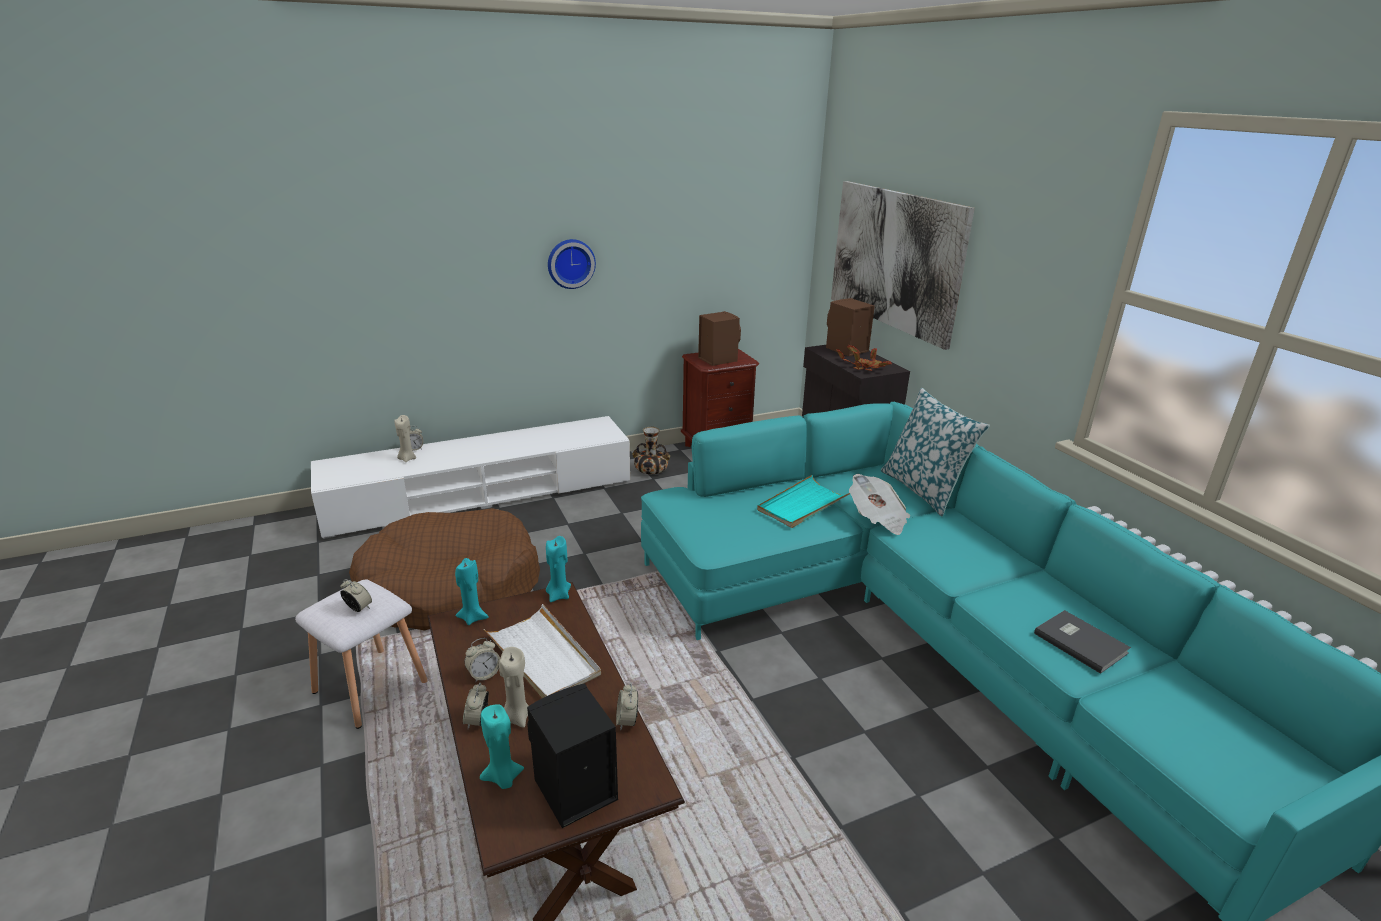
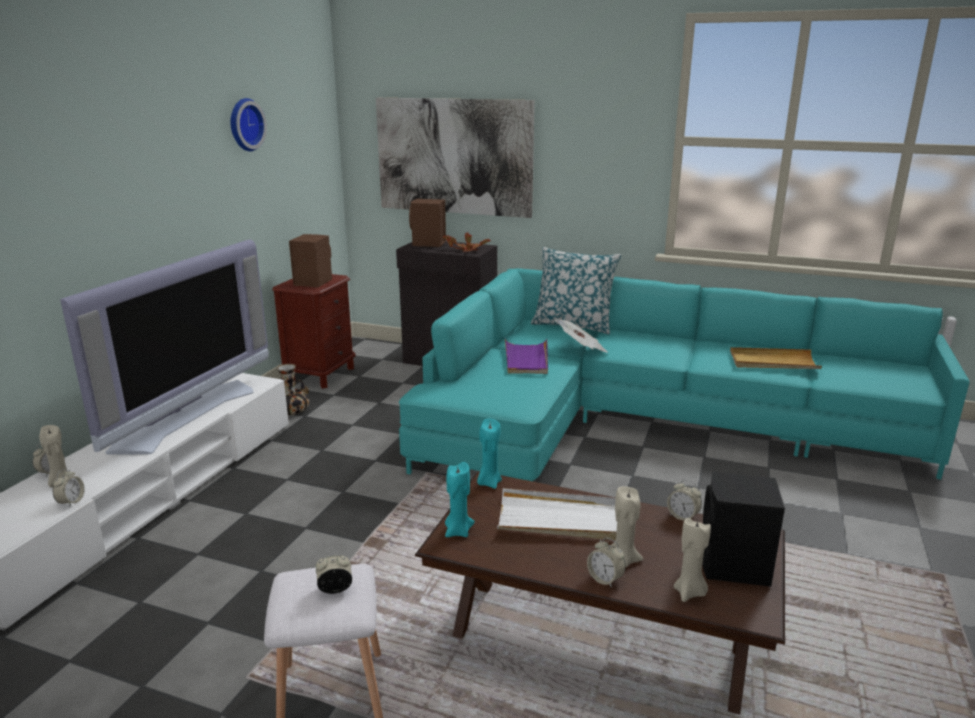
camera: 45 degrees left, 5 degrees down
(450, 587) = (261, 580): brown dog bed -> none
(484, 674) = (547, 555): alarm clock -> alarm clock (71, 502)
(503, 778) = (689, 593): turquoise candle -> beige candle
(530, 442) = (185, 415): none -> television
(570, 263) = (170, 202): wall clock -> wall clock (244, 124)
(802, 505) = (526, 359): turquoise tray -> purple tray
(1080, 642) = (773, 362): grey book -> beige tray

